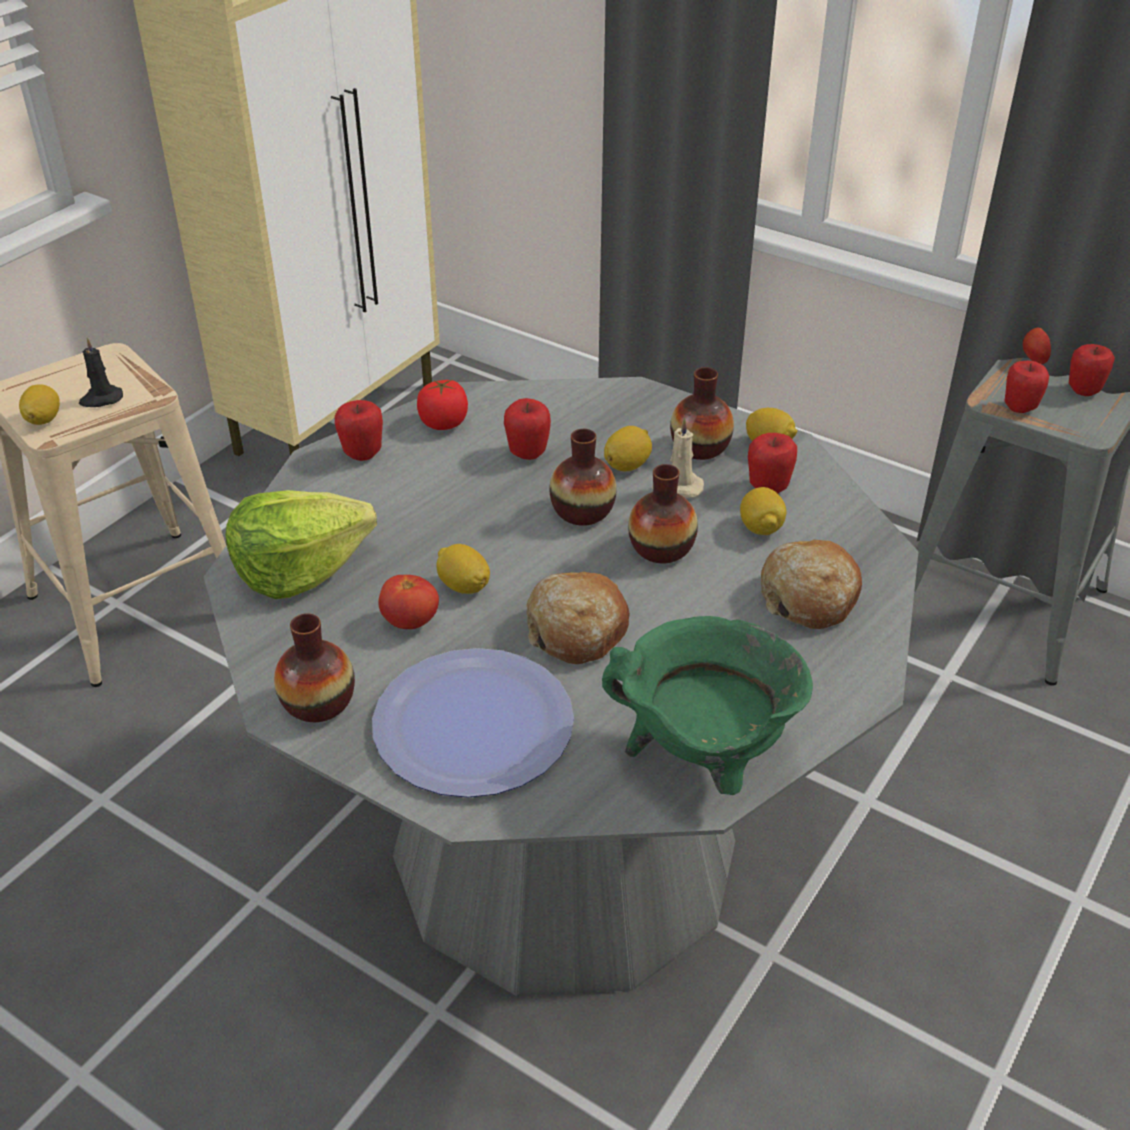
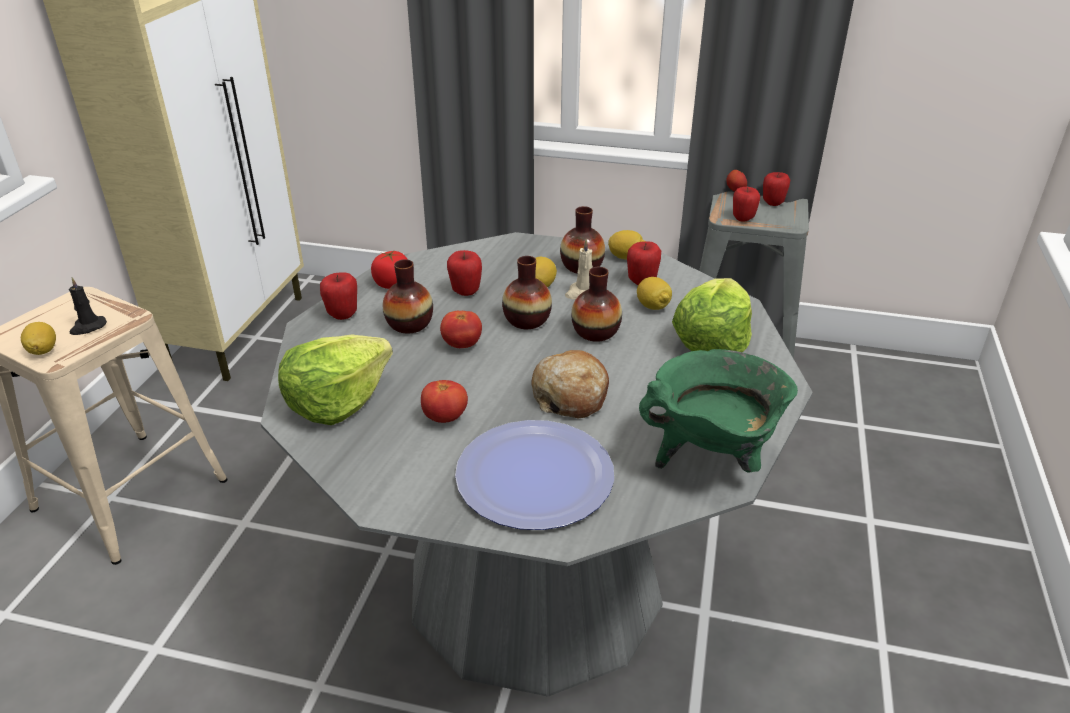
camera: 20 degrees left, 5 degrees down
(318, 702) = (406, 490): vase -> vase (409, 324)
(464, 586) = (471, 385): lemon -> none
(483, 528) = (462, 345): none -> tomato
(809, 597) = (711, 341): bread -> lettuce

